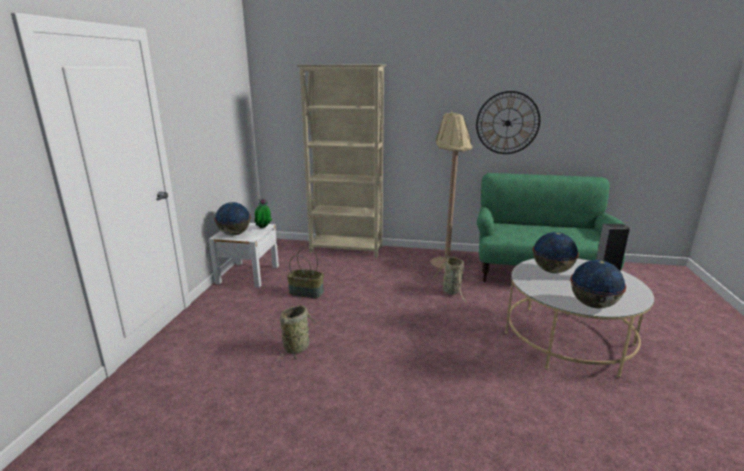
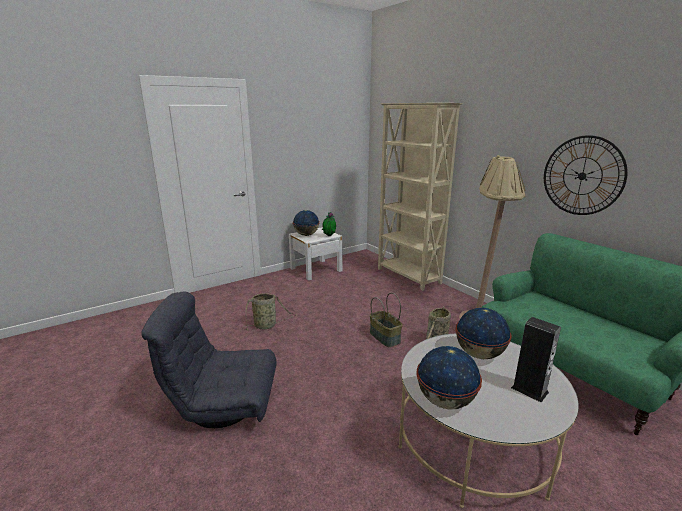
camera: 45 degrees right, 0 degrees up
(307, 292) = (329, 295): basket -> basket (385, 337)
(391, 431) = (224, 404): none -> grey armchair

